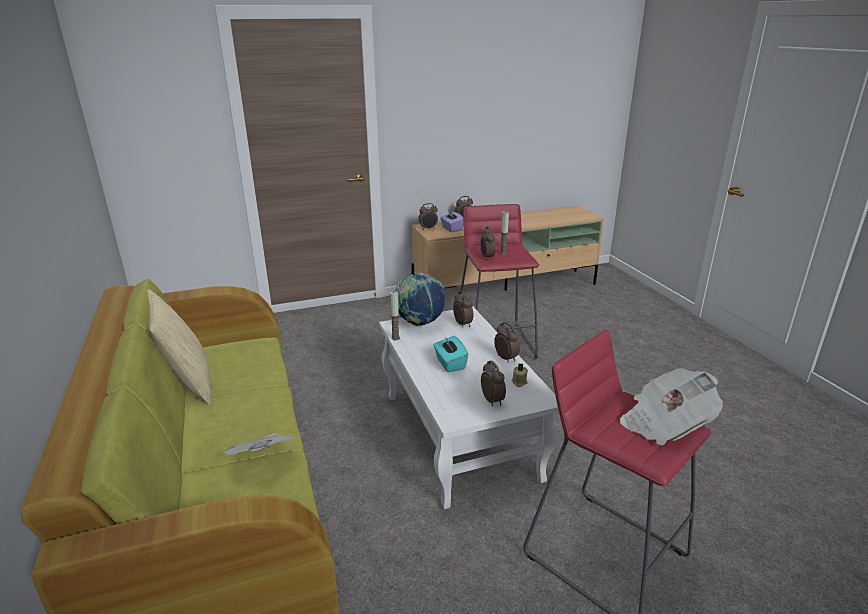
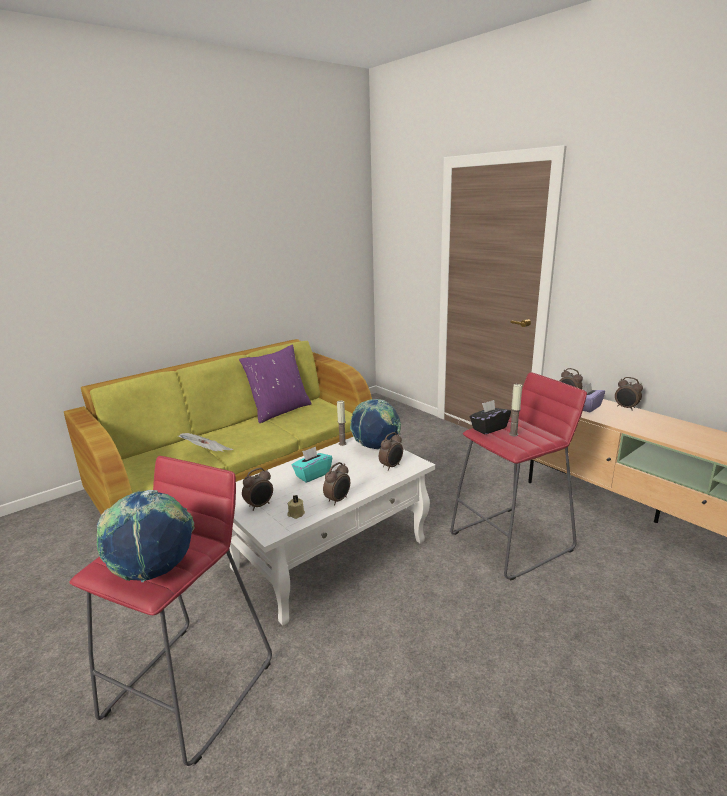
camera: 70 degrees right, 5 degrees down
(188, 384) = (279, 411): beige pillow -> purple pillow
(487, 257) = (489, 428): alarm clock -> black tissue box
(665, 424) = (154, 571): newspaper -> globe

